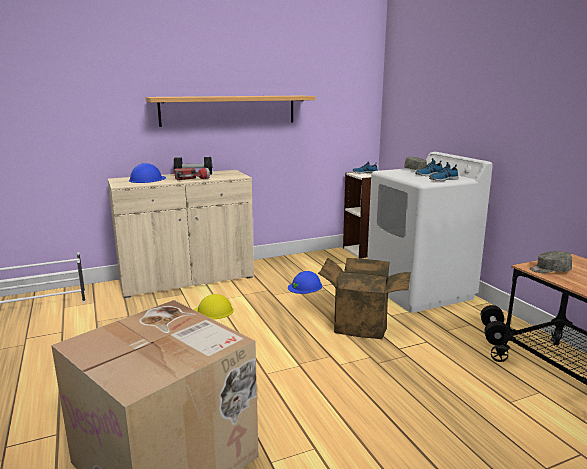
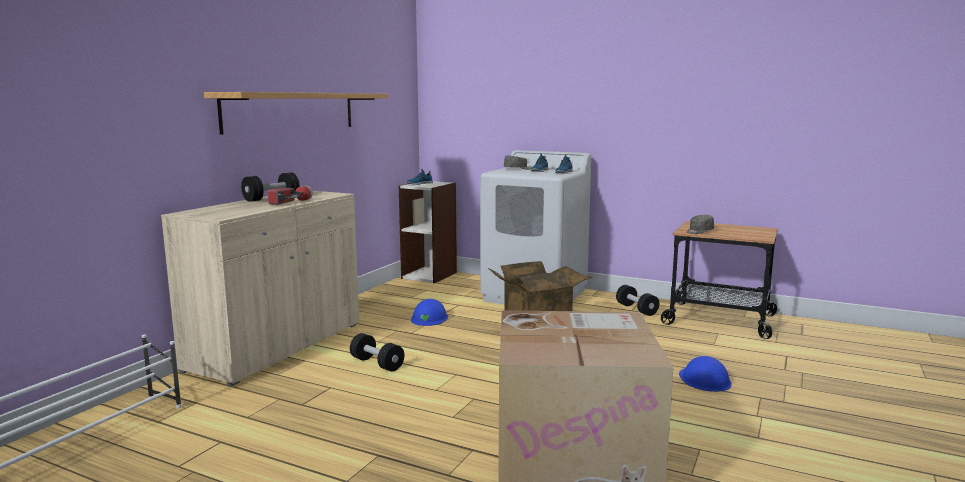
camera: 40 degrees left, 5 degrees down
(147, 179) = (228, 208): blue hard hat -> blue hard hat (704, 379)
(213, 311) = (377, 364): yellow hard hat -> black dumbbell

